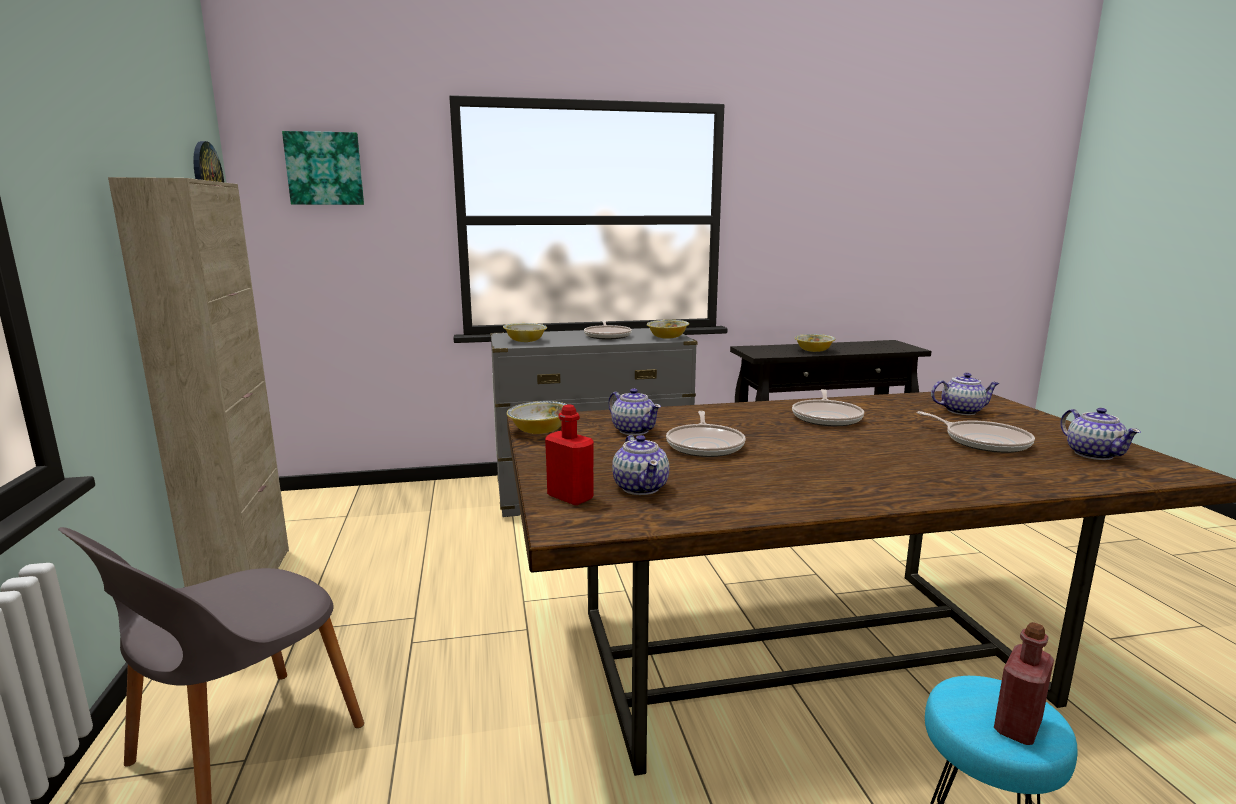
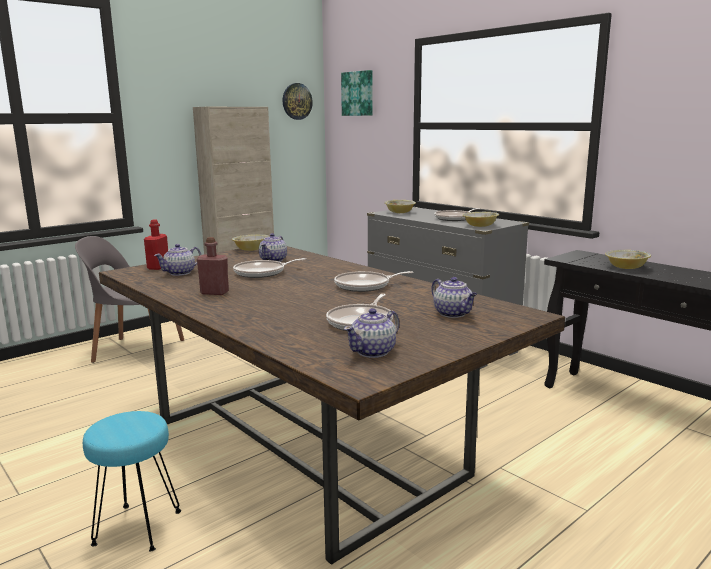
camera: 60 degrees right, 0 degrees up
(1017, 726) = (112, 430): red bottle -> red bottle (214, 292)

